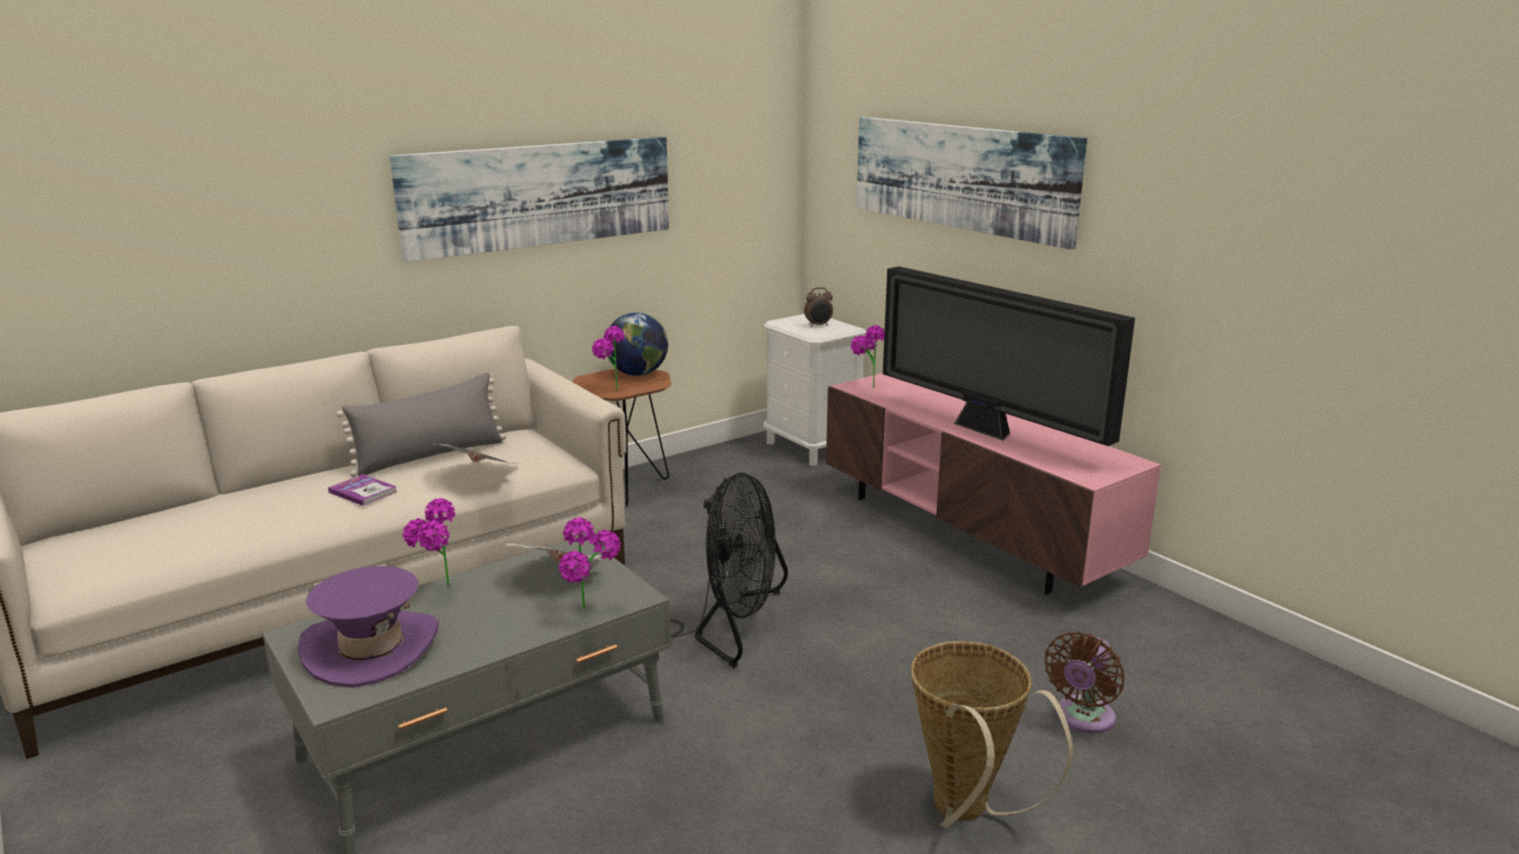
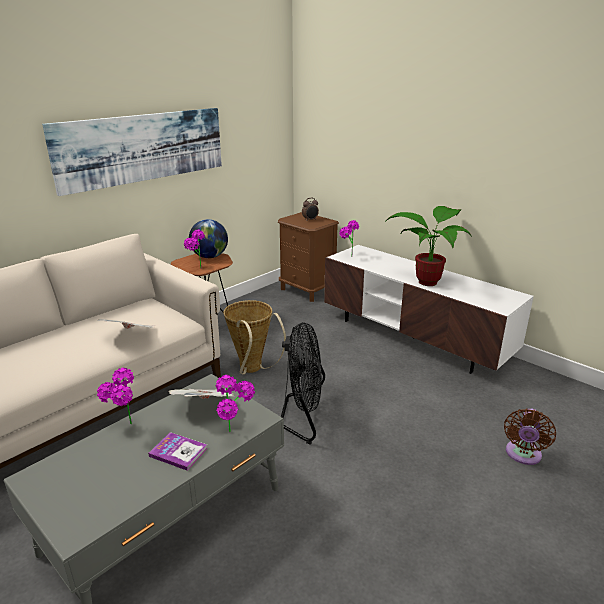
camera: 10 degrees left, 5 degrees up
(363, 492) = (53, 356): book -> book (178, 452)
(371, 648) = (89, 484): purple hat -> none
(430, 456) = (92, 324): grey pillow -> none
(811, 448) = (307, 290): white nightstand -> brown nightstand
(960, 176) = (401, 129): picture -> none
(965, 814) = (484, 534): basket -> basket (252, 370)
(970, 532) = (414, 337): pink tv stand -> white tv stand
(986, 431) = (428, 281): television -> potted plant

